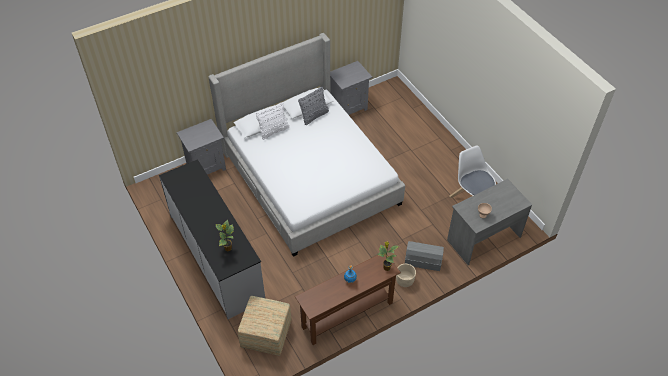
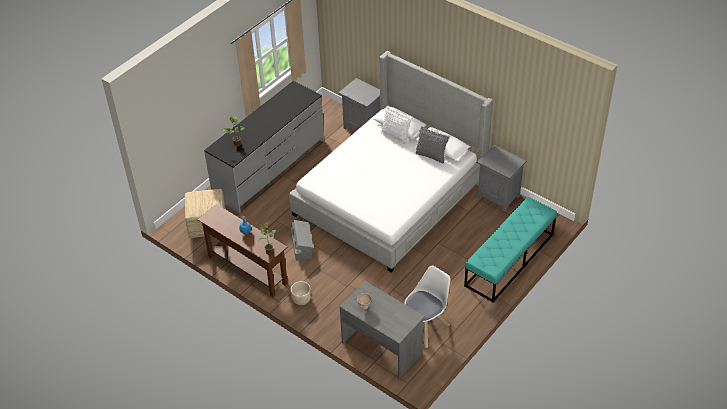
camera: 70 degrees right, 5 degrees down
(421, 126) = (509, 260): none -> turquoise bench
(422, 261) = (330, 306): grey storage box -> grey storage box (302, 246)

